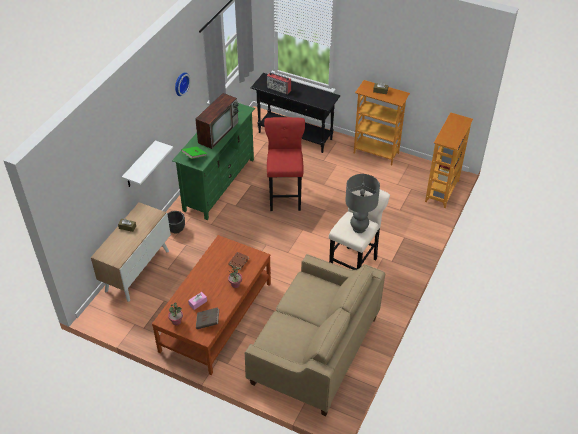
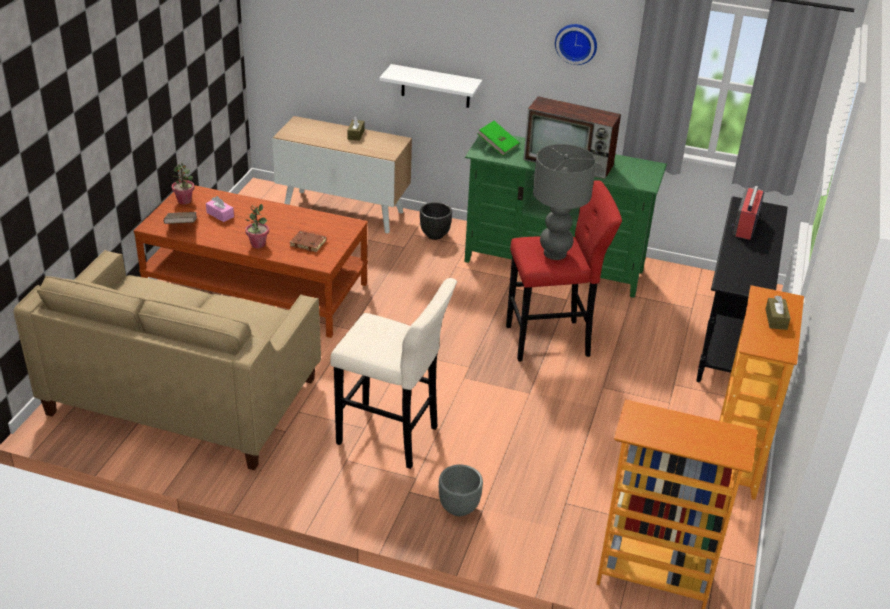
camera: 80 degrees right, 10 degrees down
(359, 228) = (378, 344): grey table lamp -> grey table lamp (555, 253)
(402, 245) = (459, 508): none -> grey planter

